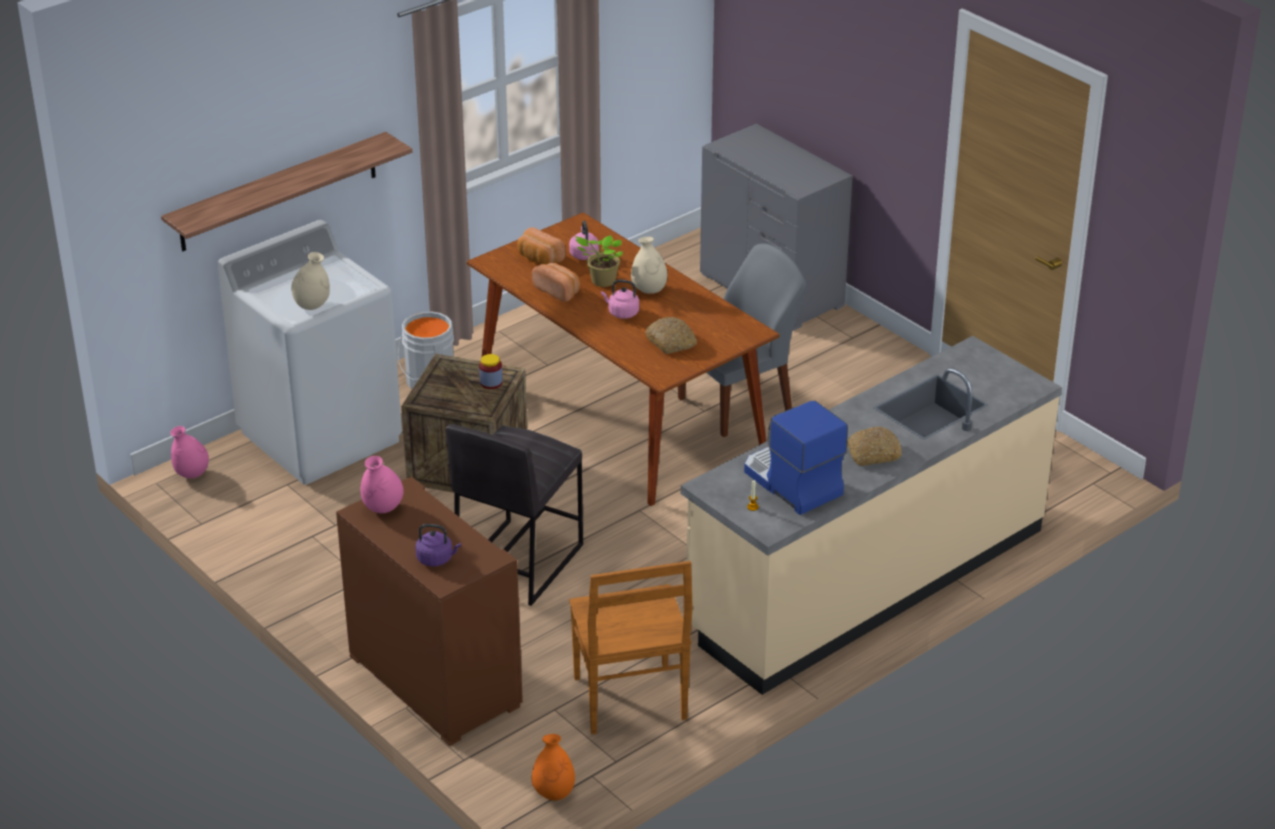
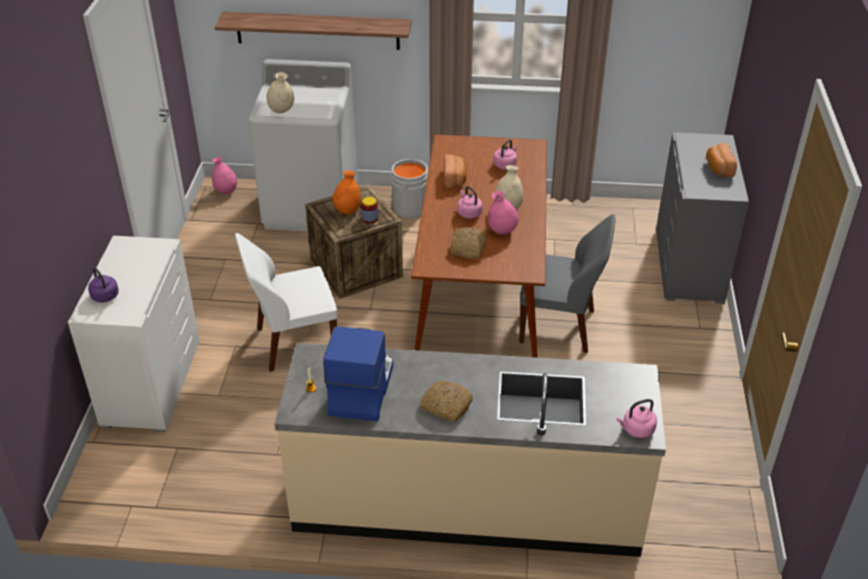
camera: 45 degrees right, 5 degrees up
(382, 508) = (134, 249): pink vase -> pink vase (502, 231)
(433, 681) = (150, 383): brown dresser -> white dresser
(517, 562) = (294, 343): grey stool -> white chair
(539, 258) = (475, 154): bread -> bread (718, 168)
(554, 793) = (98, 500): orange vase -> orange vase (347, 210)
(601, 281) = (488, 187): potted plant -> none
(630, 701) = (220, 474): brown chair -> none
(1025, 386) = (636, 430): none -> pink kettle

